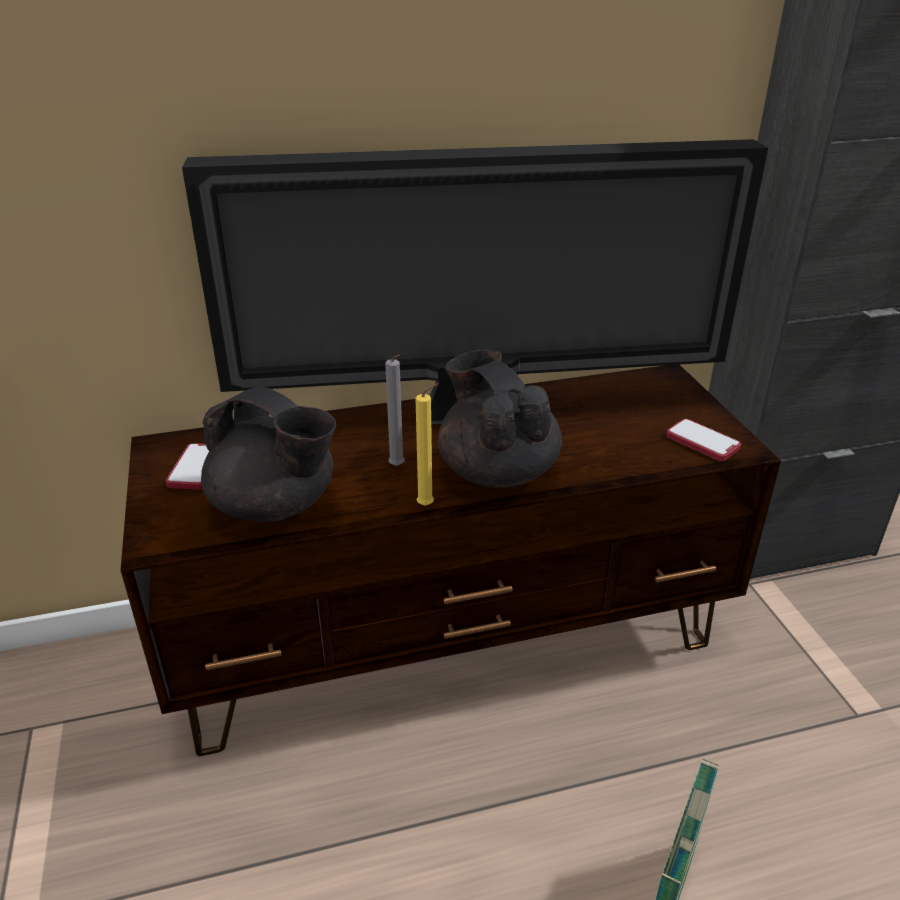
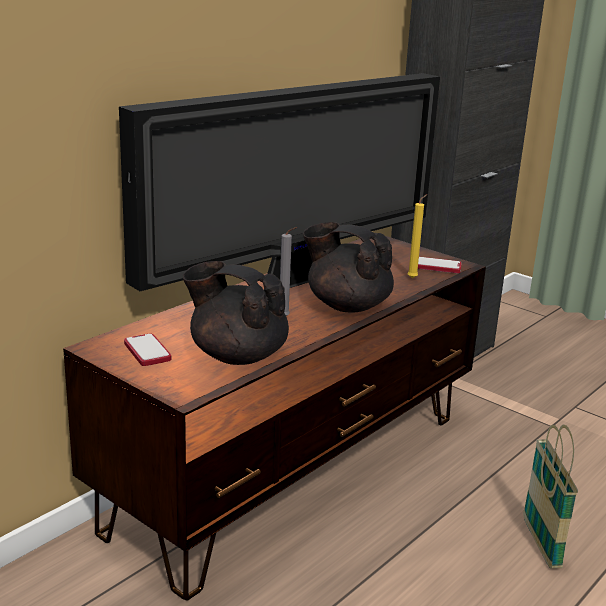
camera: 35 degrees left, 10 degrees down
(275, 506) = (237, 355): black teapot -> black teapot turned 150 degrees counterclockwise
(428, 505) = (331, 331): yellow candle -> yellow candle (413, 278)

